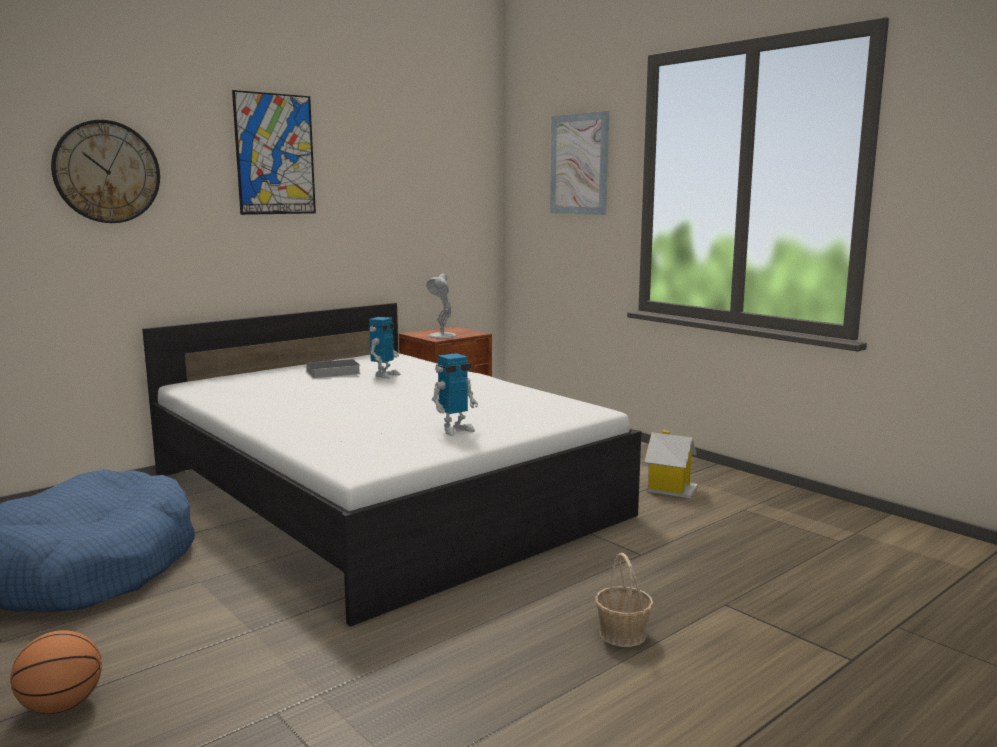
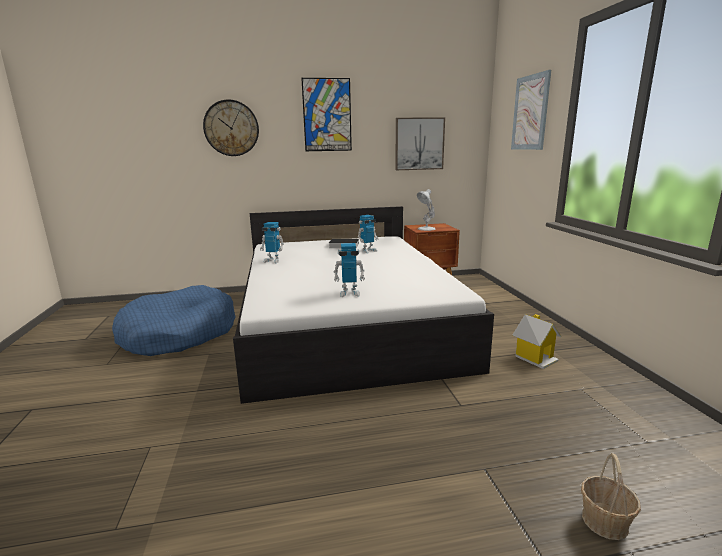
camera: 30 degrees right, 5 degrees up
(61, 707) = (84, 407): basketball -> none
(251, 405) = (273, 261): none -> toy robot
(413, 203) = (419, 144): none -> picture
(622, 634) = (382, 466): basket -> basket (604, 521)

